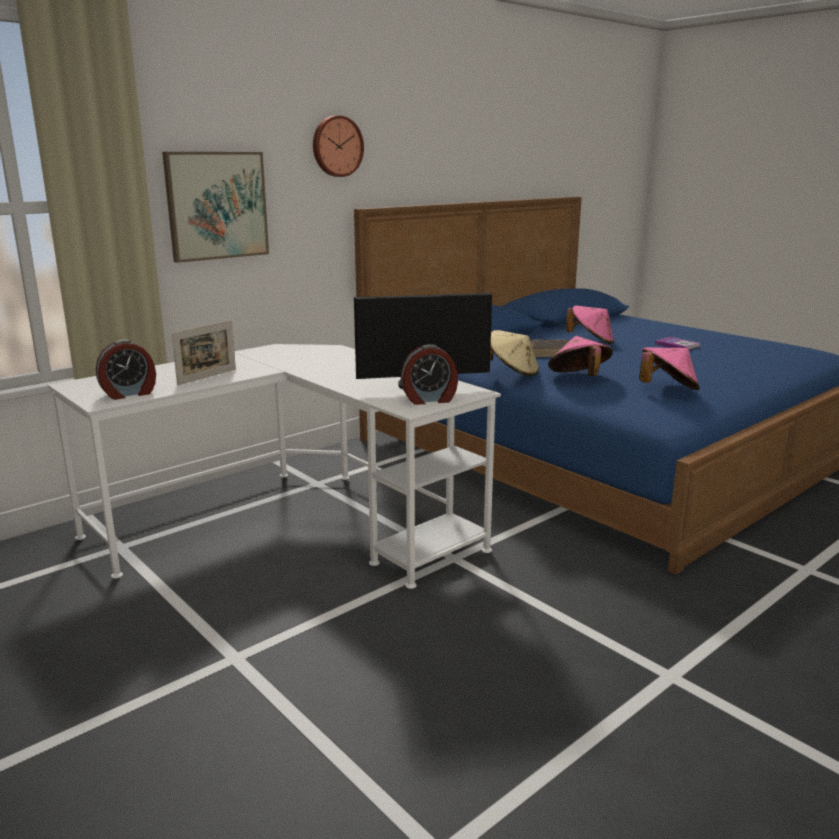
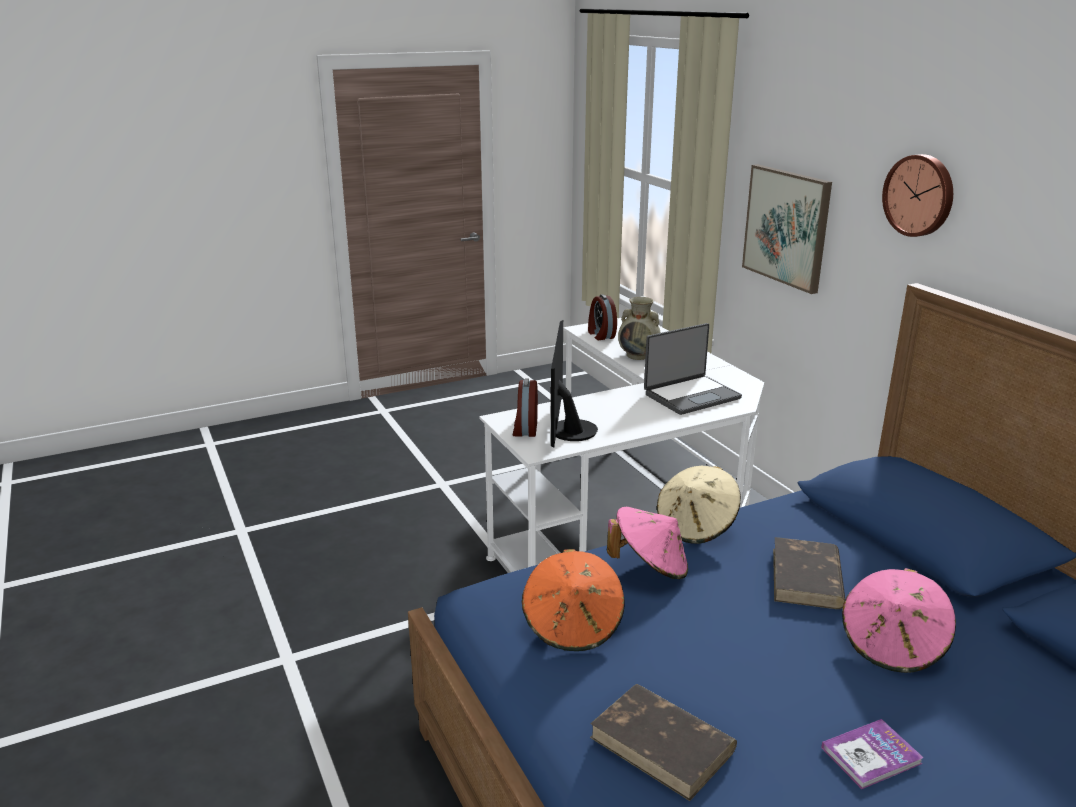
camera: 105 degrees right, 5 degrees up
(207, 377) = (638, 355): picture frame -> beige vase
(316, 359) = (691, 396): none -> laptop
(667, 389) = (573, 625): pink hat -> orange hat
(729, 370) = (663, 744): none -> brown book

